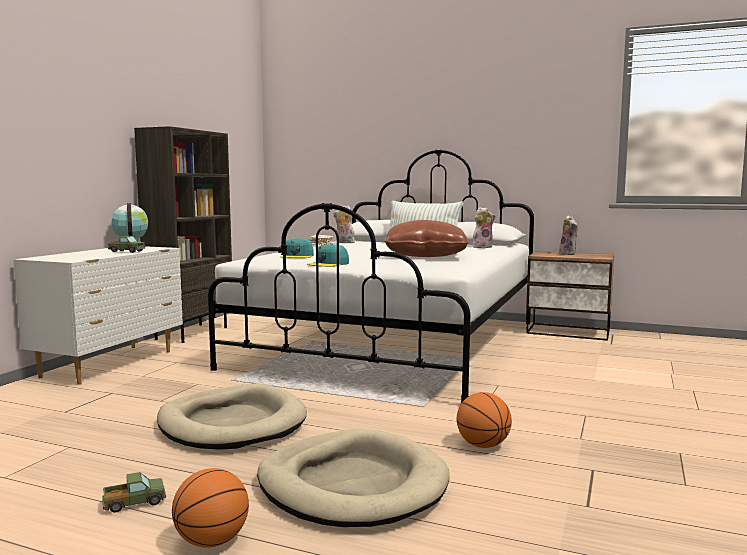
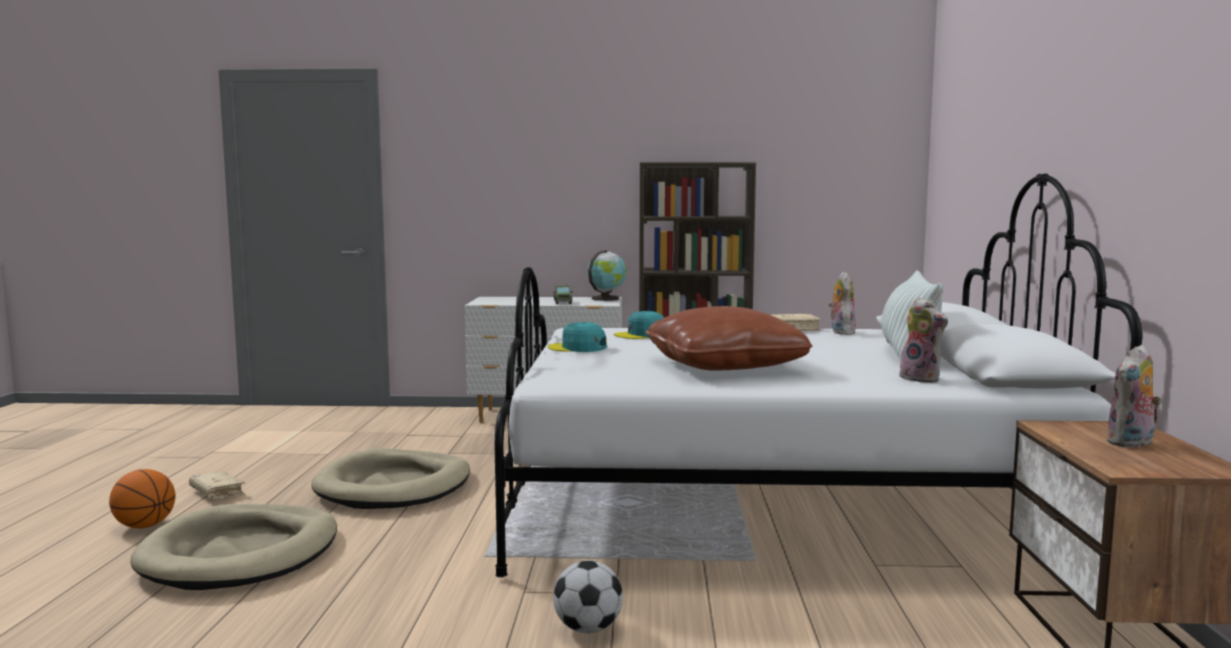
camera: 70 degrees right, 0 degrees up
(134, 503) = (217, 493): toy truck -> beige book
(483, 445) = (353, 603): basketball -> none
(542, 395) = (588, 629): none -> football

